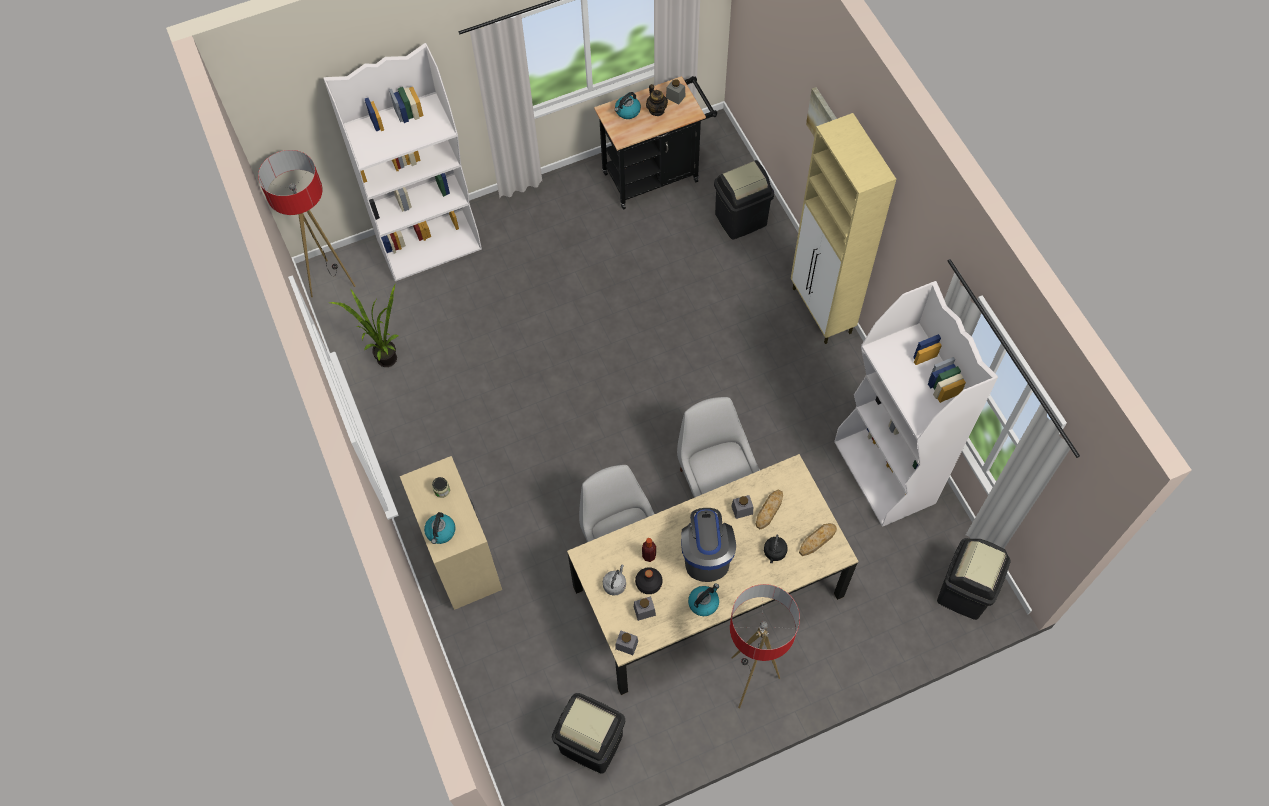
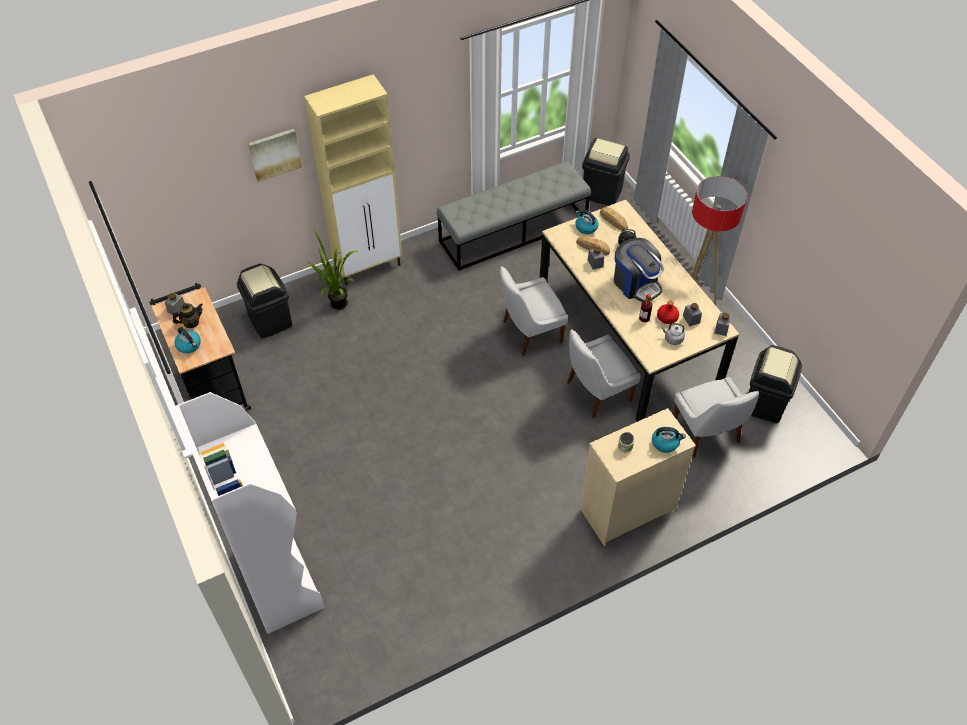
camera: 95 degrees left, 10 degrees down
(331, 281) = (320, 675): floor lamp -> none
(383, 357) = (417, 607): potted plant -> potted plant (337, 307)
(553, 663) = (707, 434): none -> white chair
(648, 583) = (667, 318): black bottle -> red bottle
(703, 602) = (676, 284): kettle -> kettle (585, 227)
(706, 554) = (636, 283): coffee machine -> coffee machine turned 120 degrees counterclockwise
(885, 473) = (513, 231): white bookcase -> grey bench

